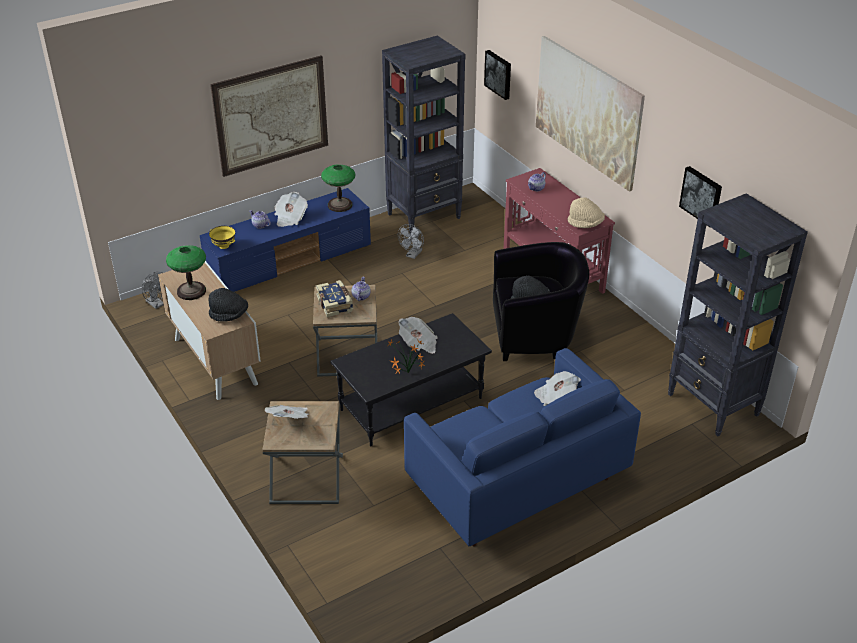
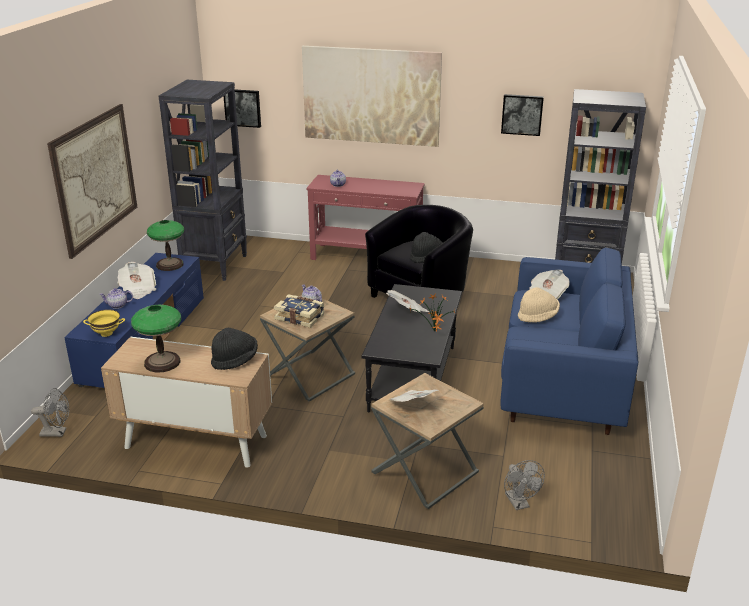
camera: 45 degrees left, 10 degrees down
(412, 255) = (248, 291): grey fan -> grey fan (519, 504)
(585, 224) = (409, 190): beige hat -> beige hat (538, 317)

